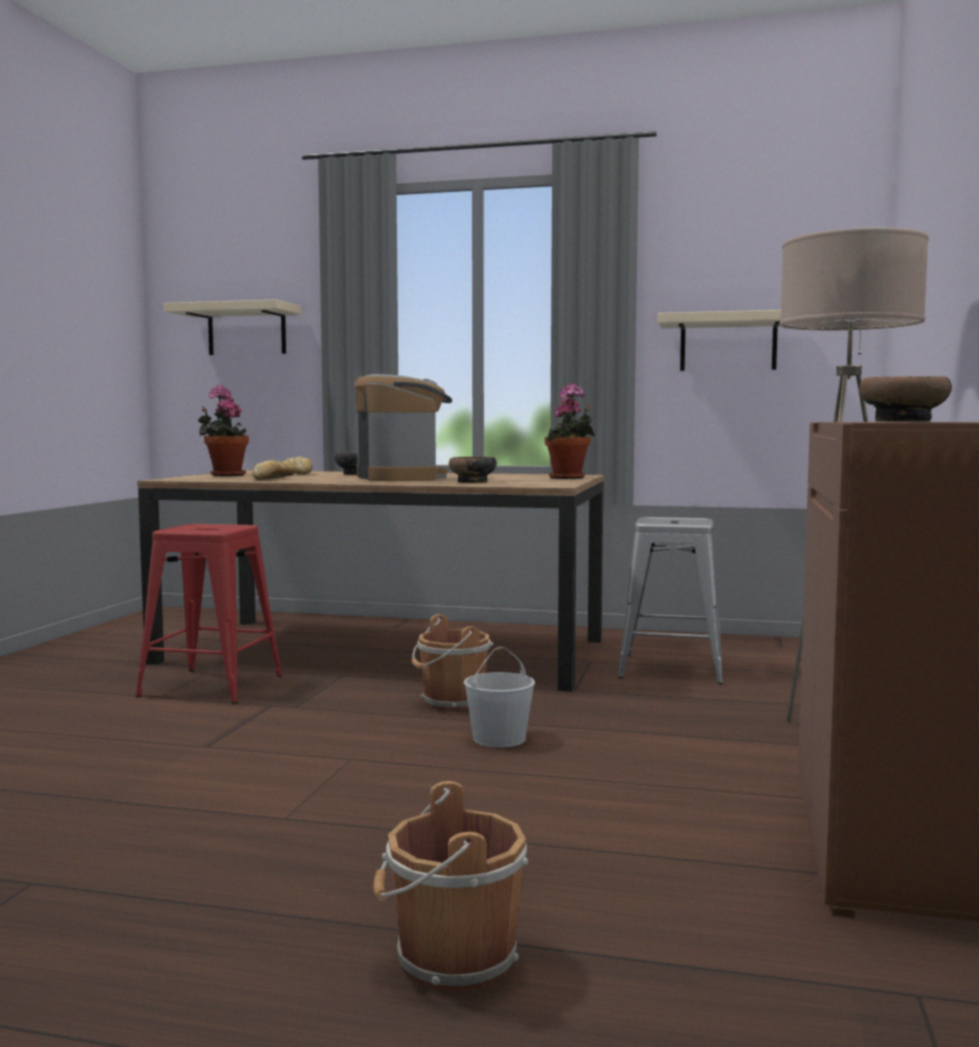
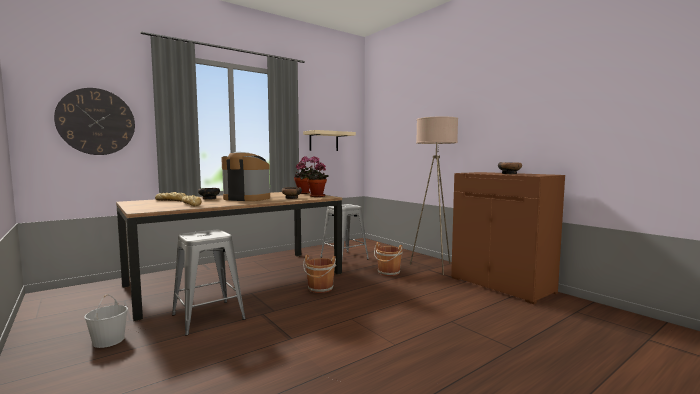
camera: 50 degrees left, 0 degrees up
(211, 686) = (208, 317): red stool -> grey stool
(225, 475) = (146, 205): potted plant -> potted plant (316, 196)
(247, 331) = (96, 122): beige shelf -> wall clock
(450, 960) = (531, 351): brown bucket -> brown bucket (388, 273)
(499, 739) = (368, 294): white bucket -> white bucket (108, 341)

